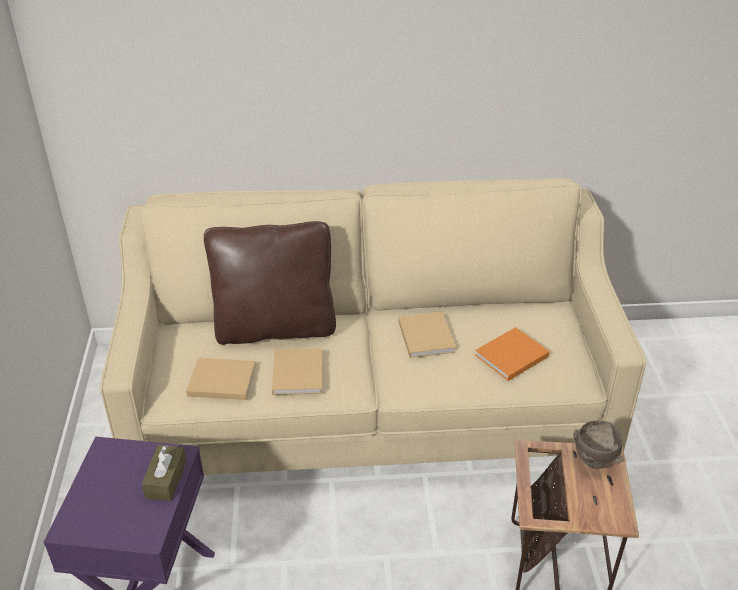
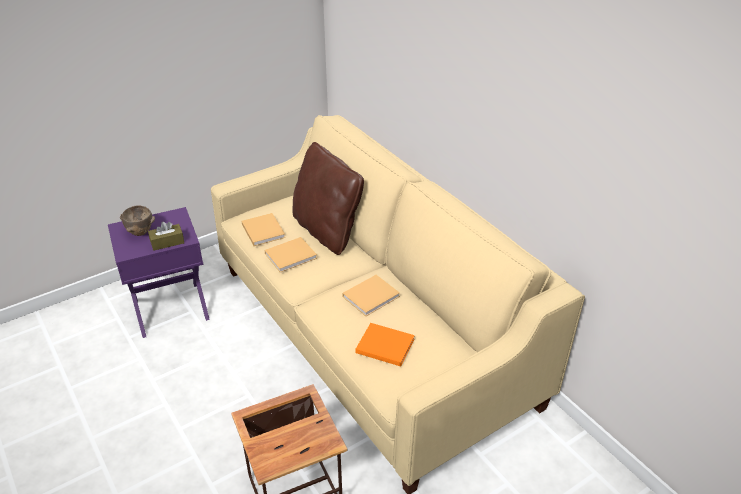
camera: 60 degrees right, 0 degrees up
(594, 462) = (317, 435): brown bowl -> brown bowl (140, 233)

